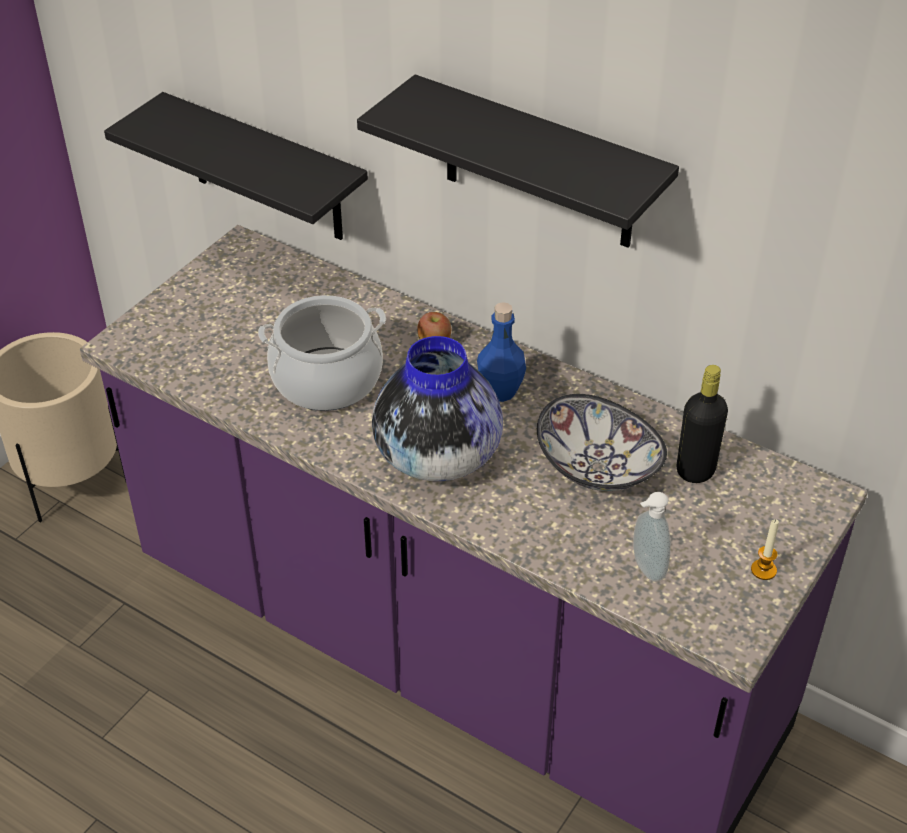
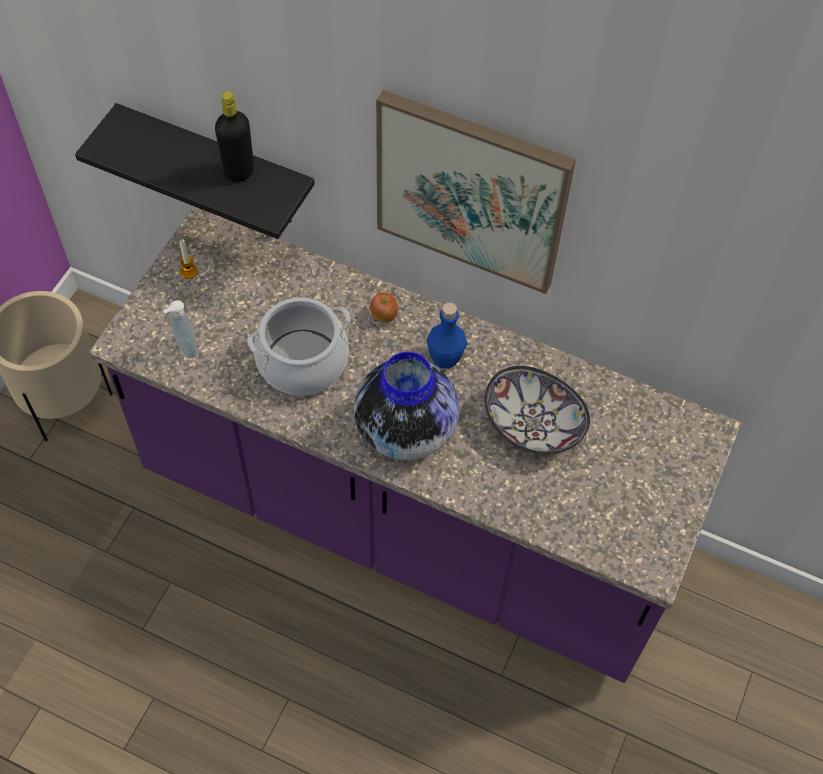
camera: 10 degrees left, 15 degrees up
(539, 165) = (471, 191): black shelf -> picture
(645, 569) = (582, 515): soap dispenser -> soap dispenser (185, 348)
(695, 470) = (609, 418): black bottle -> black bottle (239, 171)
(763, 570) = (670, 505): candle -> candle (189, 271)

